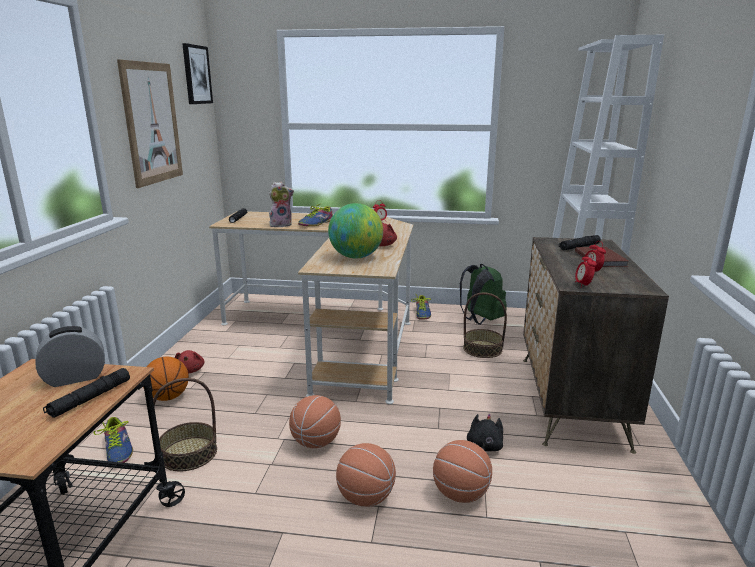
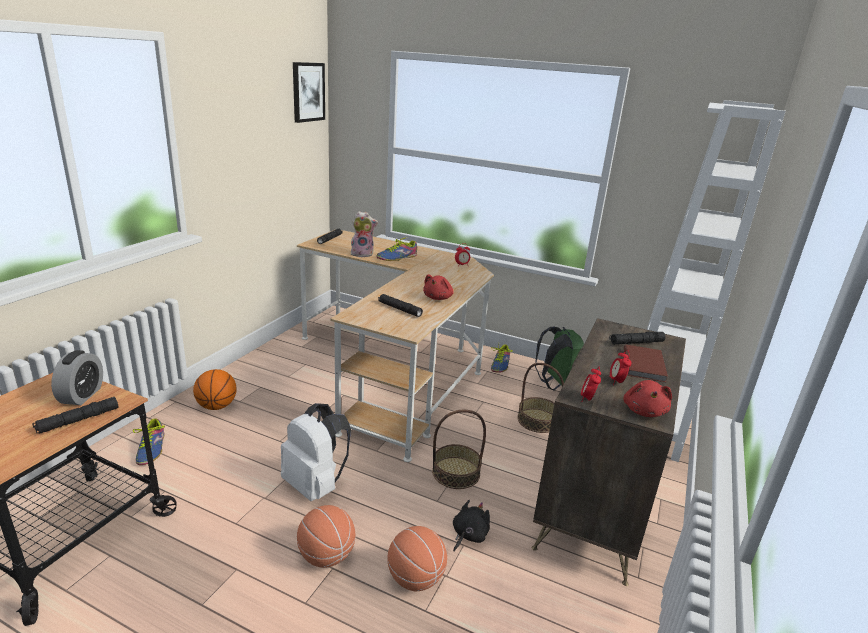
camera: 15 degrees right, 5 degrees up
(75, 378) = (82, 395): alarm clock -> alarm clock turned 105 degrees clockwise
(152, 123) = (245, 144): picture -> none
(189, 454) = (203, 468): basket -> basket (456, 473)
(190, 370) = (249, 382): red plush toy -> red plush toy (644, 411)
(316, 442) = (315, 485): basketball -> white backpack
(356, 257) = (399, 309): globe -> black flashlight

